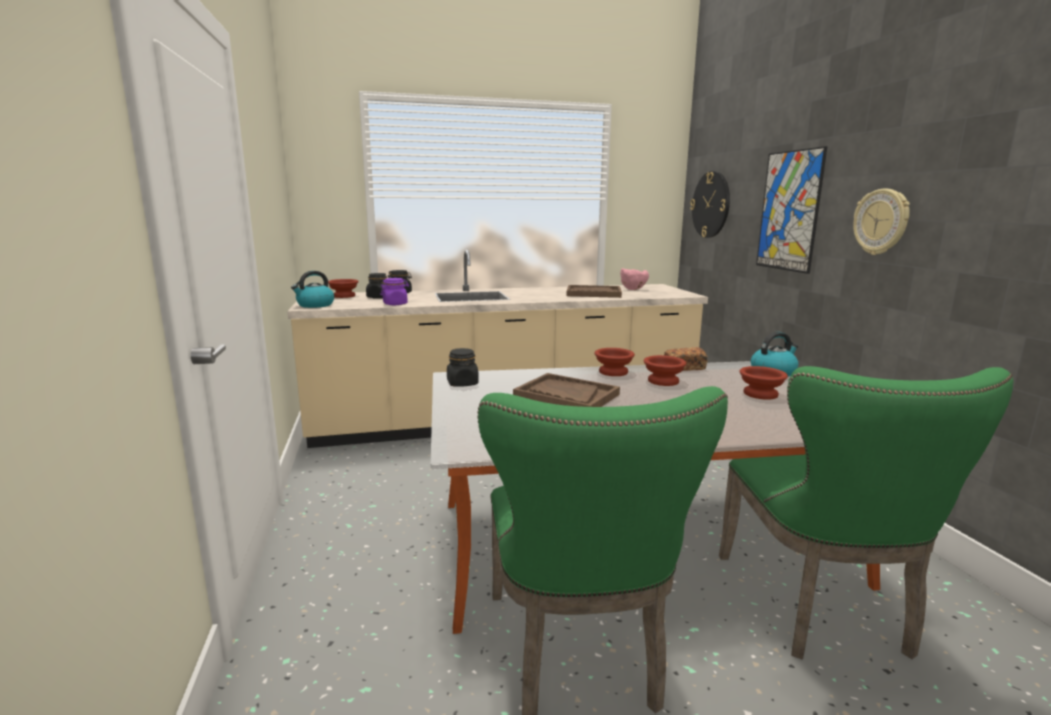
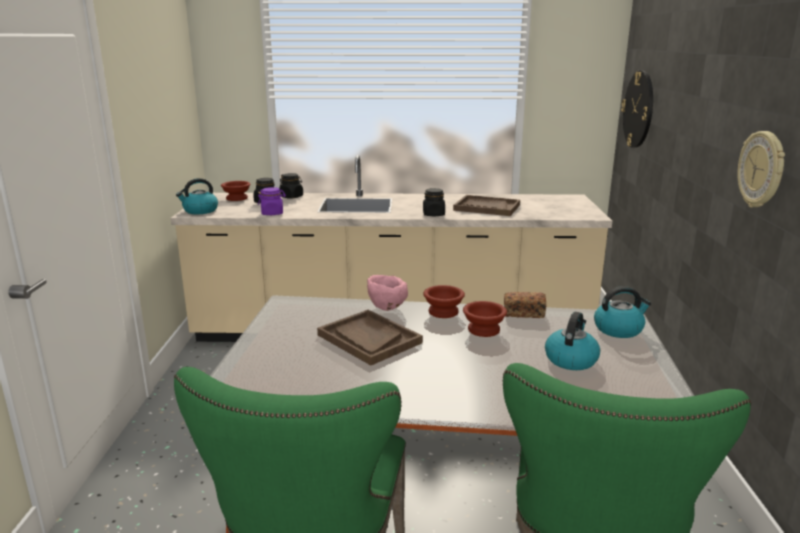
camera: 15 degrees right, 5 degrees up
(462, 383) = (286, 312): black jar -> black jar (433, 214)
(633, 289) = (538, 203): pink bowl -> pink bowl (387, 308)
(759, 394) = (571, 359): brown bowl -> kettle
(789, 211) = (695, 135): picture -> none

